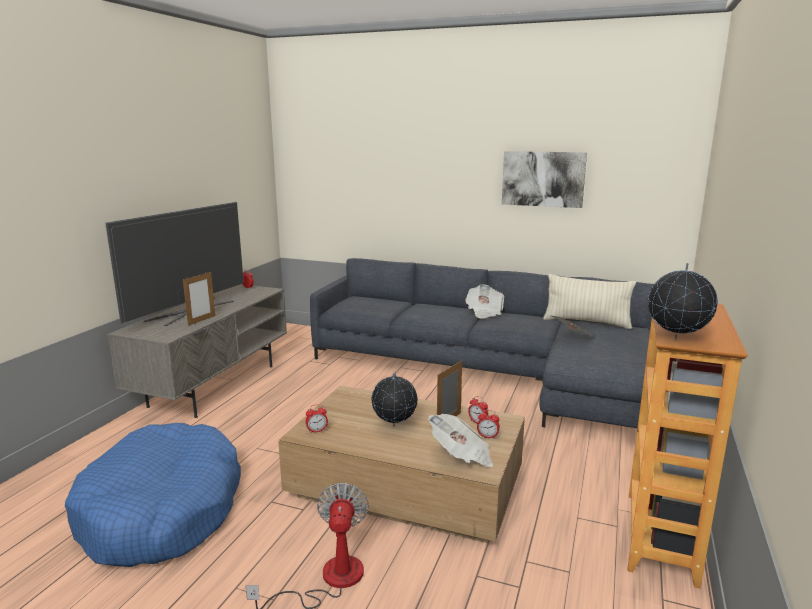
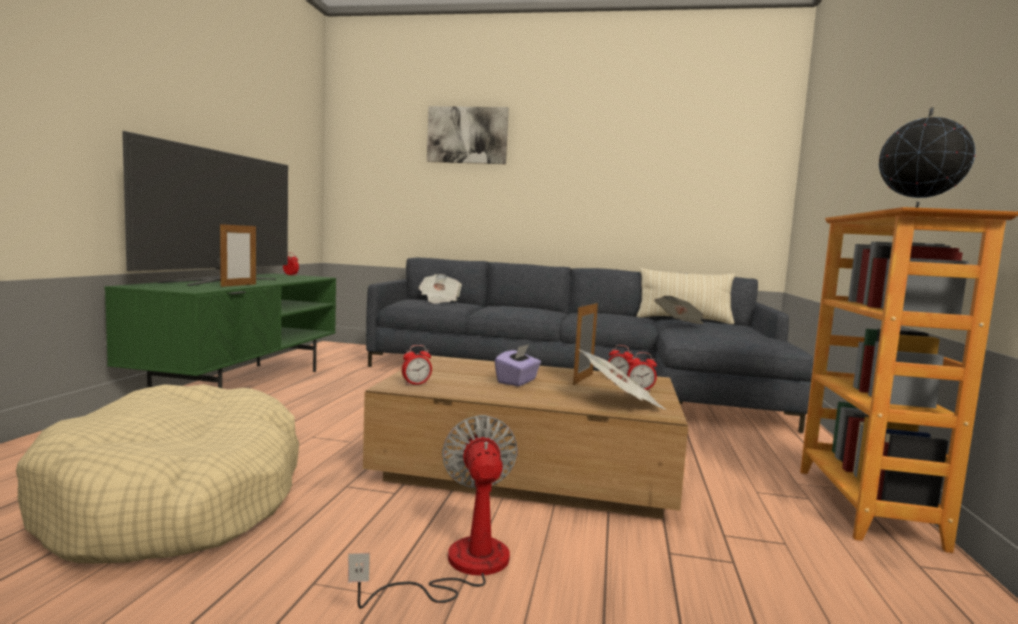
camera: 10 degrees left, 10 degrees down
(162, 511) = (178, 500): blue dog bed -> beige dog bed
(214, 385) = (241, 384): grey tv stand -> green tv stand
(394, 426) = (517, 381): globe -> purple tissue box
(484, 312) = (570, 310): newspaper -> newspaper (439, 301)
(543, 179) = (630, 170): picture -> picture (467, 135)

